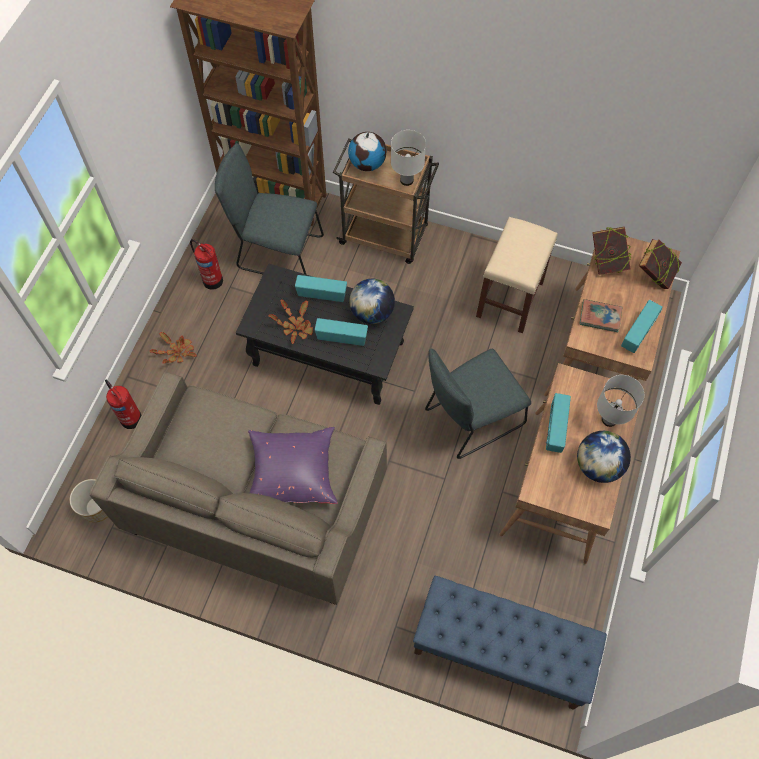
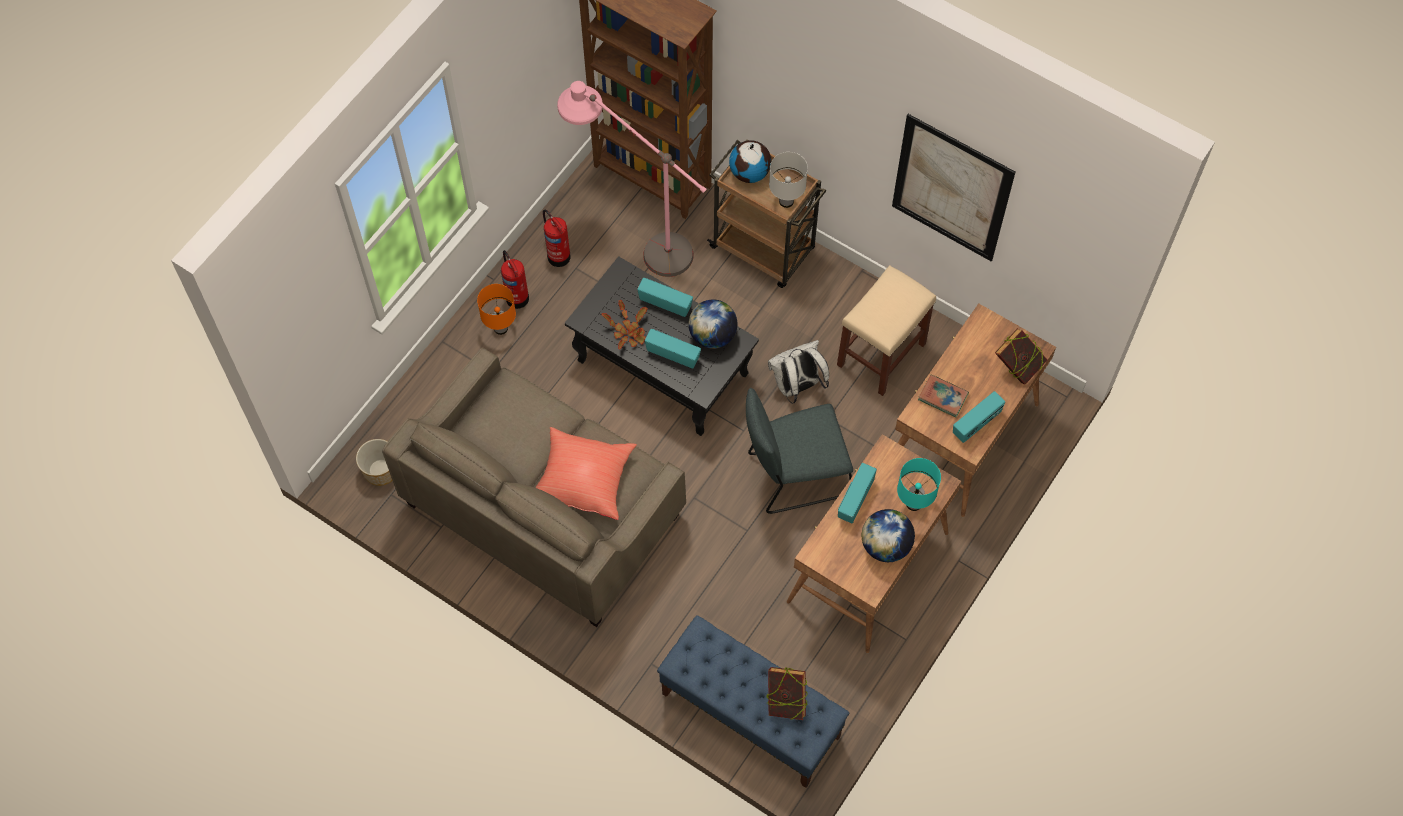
camera: 15 degrees right, 0 degrees up
(130, 417) = (435, 386): fire extinguisher -> fire extinguisher (517, 296)
(177, 352) = (501, 328): potted plant -> orange table lamp
(276, 252) = (637, 240): grey chair -> pink floor lamp
(292, 472) = (583, 480): purple pillow -> red pillow
(448, 342) = (797, 386): none -> white backpack
(566, 124) = (951, 189): none -> picture
(606, 262) = (971, 341): book -> book (786, 701)
(609, 419) = (914, 503): white table lamp -> turquoise table lamp

